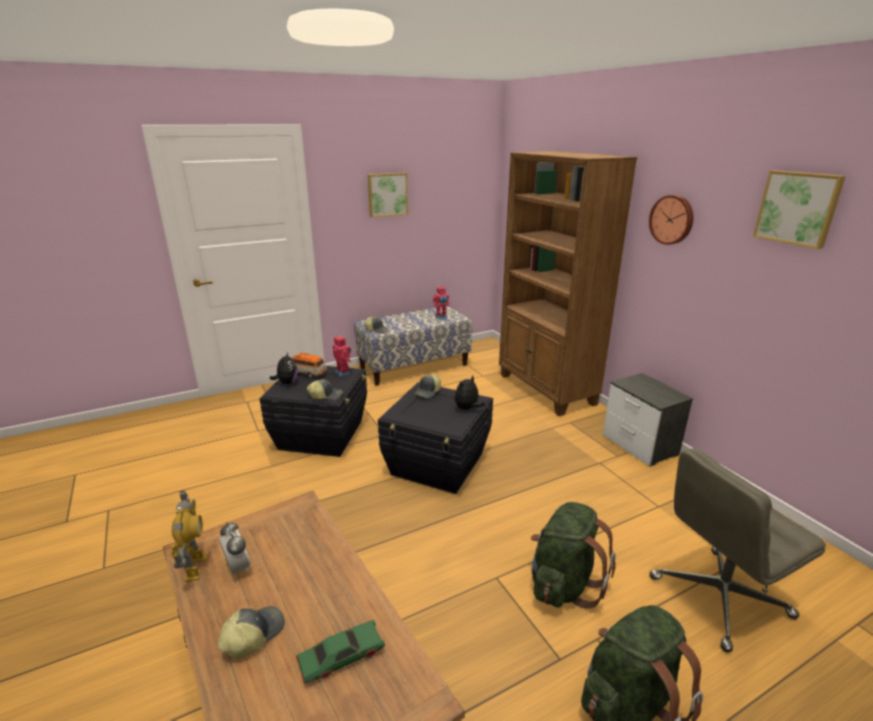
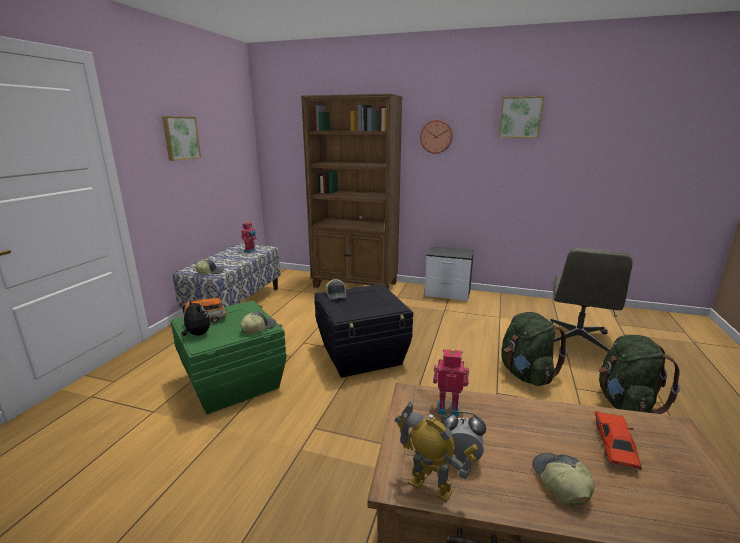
camera: 45 degrees left, 5 degrees down
(322, 435) = (234, 382): black storage box -> green storage box
(341, 657) = (614, 445): green toy car -> red toy car
(343, 373) = (240, 308): toy robot -> toy robot (448, 408)
(467, 408) = (381, 294): plush toy -> none

